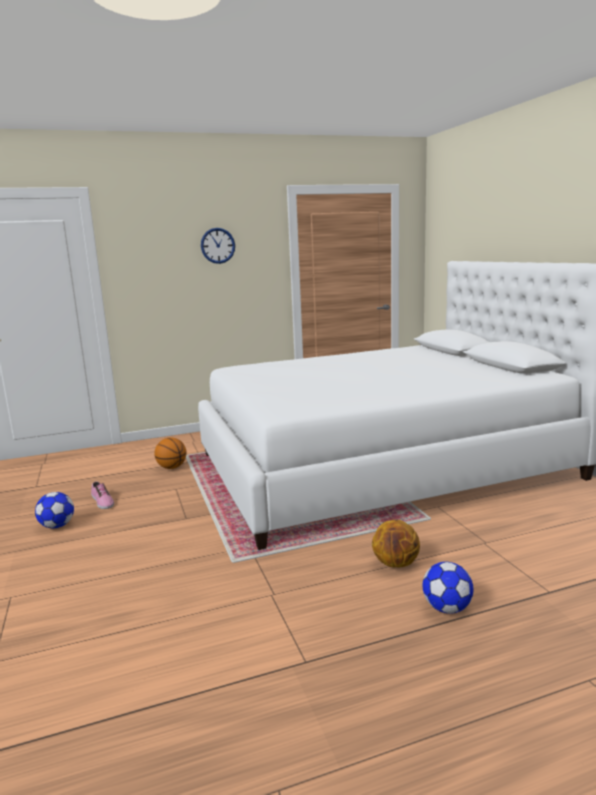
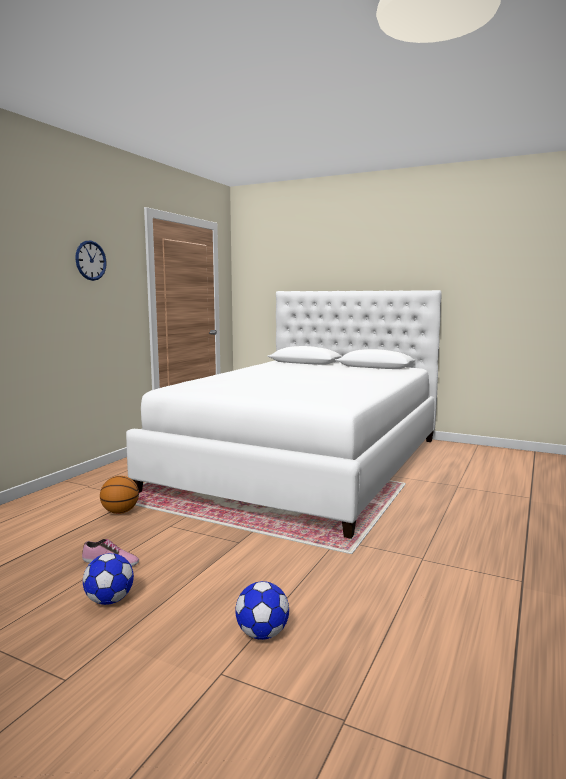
camera: 45 degrees left, 5 degrees down
(396, 564) = (444, 513): basketball -> none
(447, 608) = (514, 523): football -> football (262, 634)

